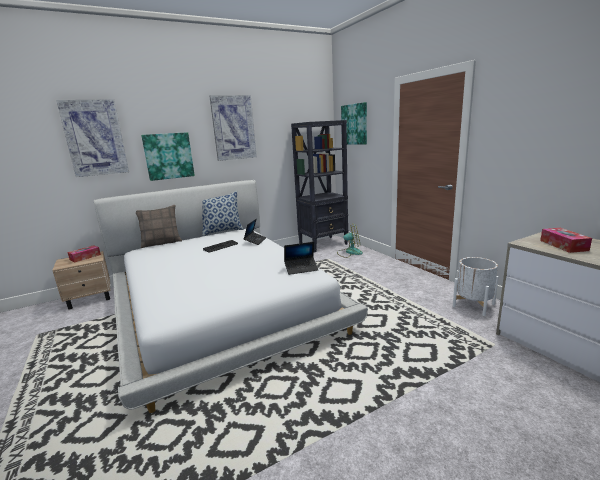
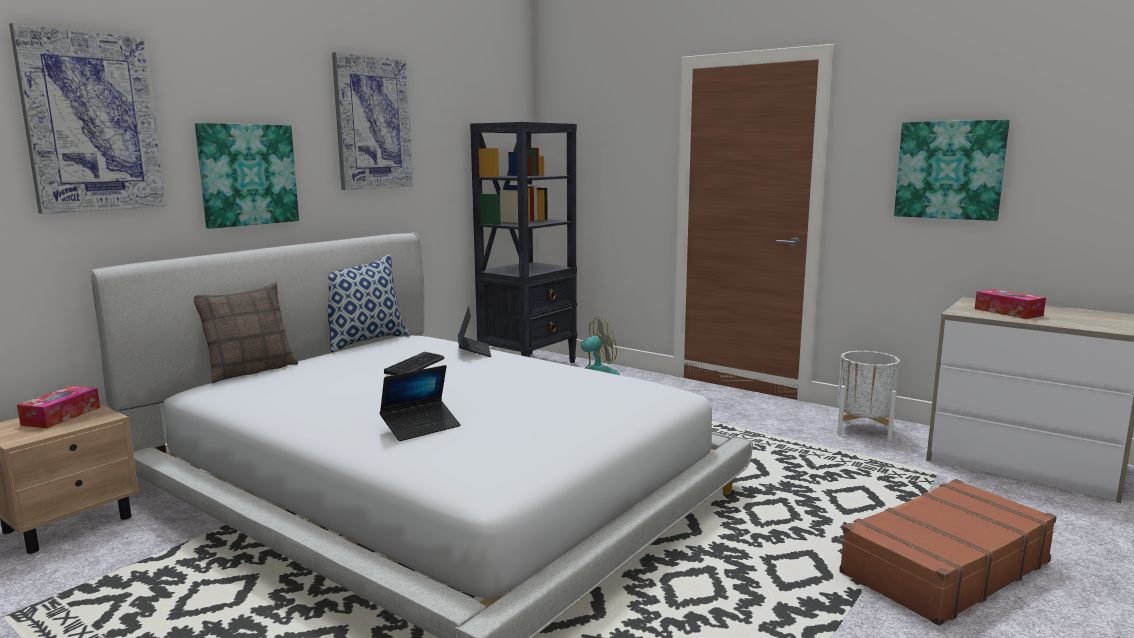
camera: 25 degrees left, 5 degrees down
(301, 269) = (635, 384): laptop -> laptop (421, 427)
(354, 124) = (588, 133): picture -> picture (949, 170)
(433, 413) = (943, 567): none -> brown suitcase

